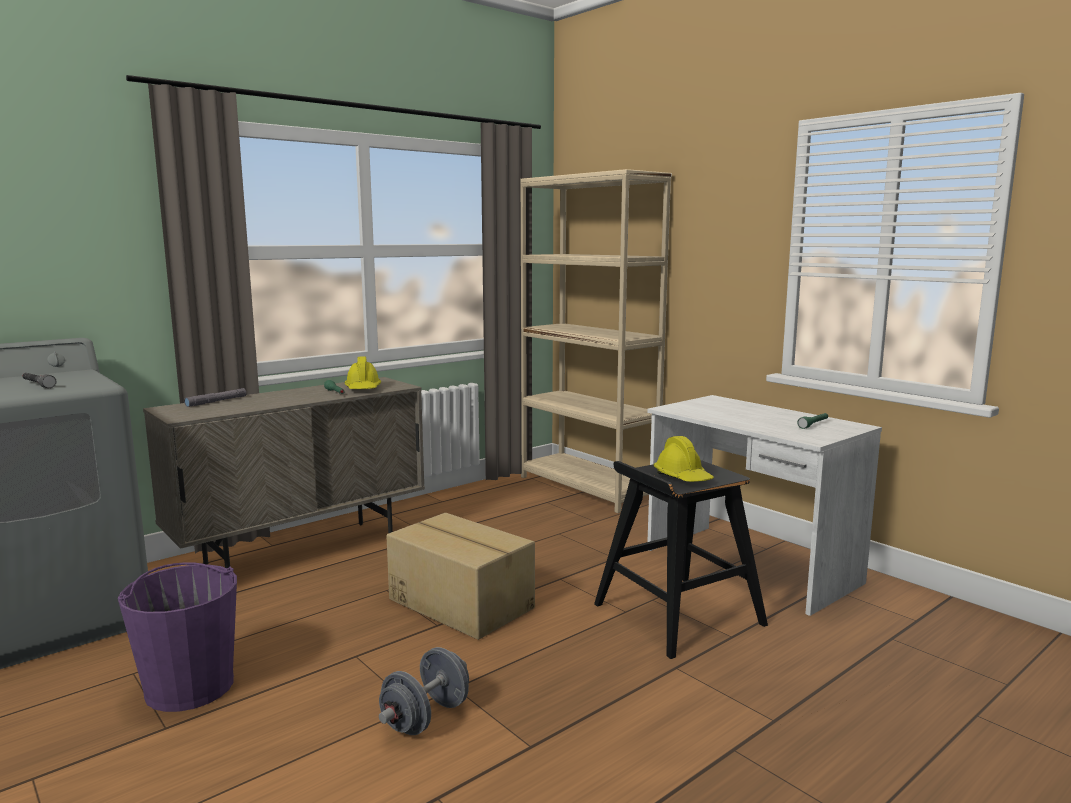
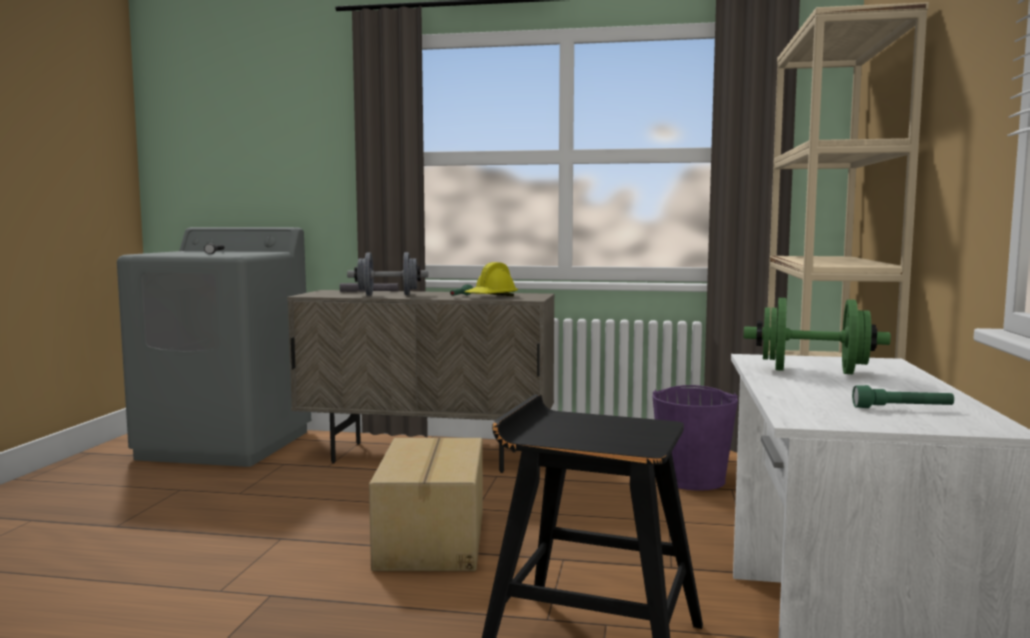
camera: 50 degrees right, 5 degrees down
(190, 686) = (177, 510): purple bucket -> purple bucket (692, 479)
(426, 717) = (205, 602): grey dumbbell -> grey dumbbell (388, 295)
(683, 478) = (580, 433): yellow hard hat -> none
(719, 412) = (813, 371): none -> green dumbbell

